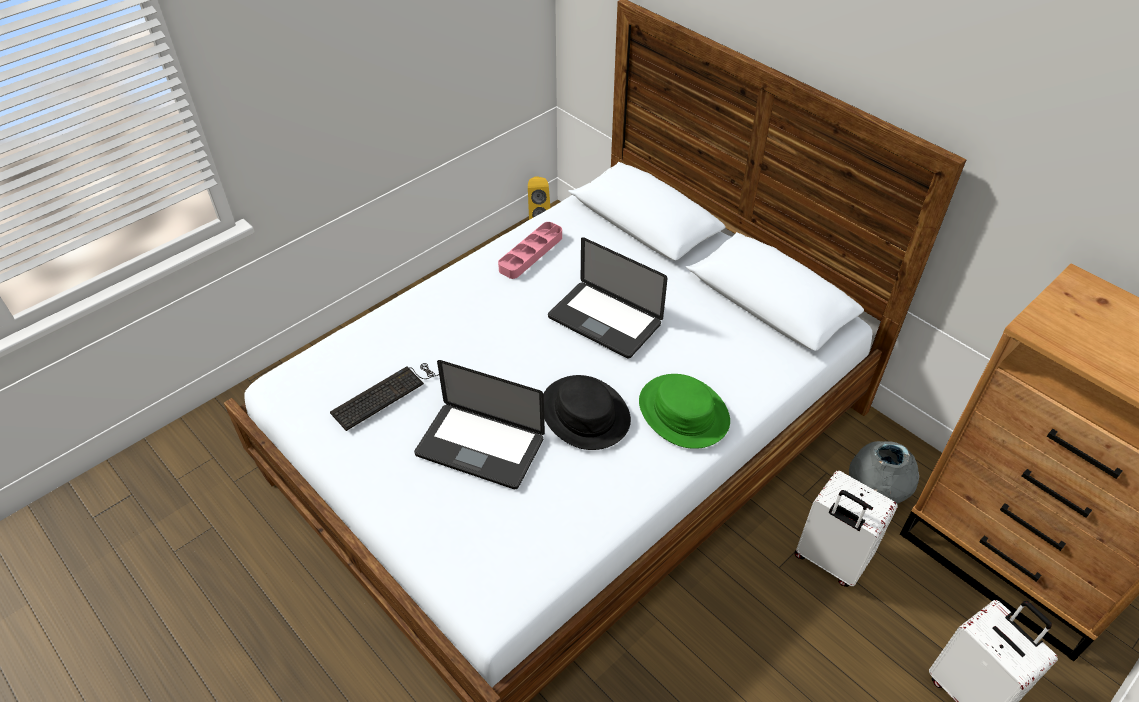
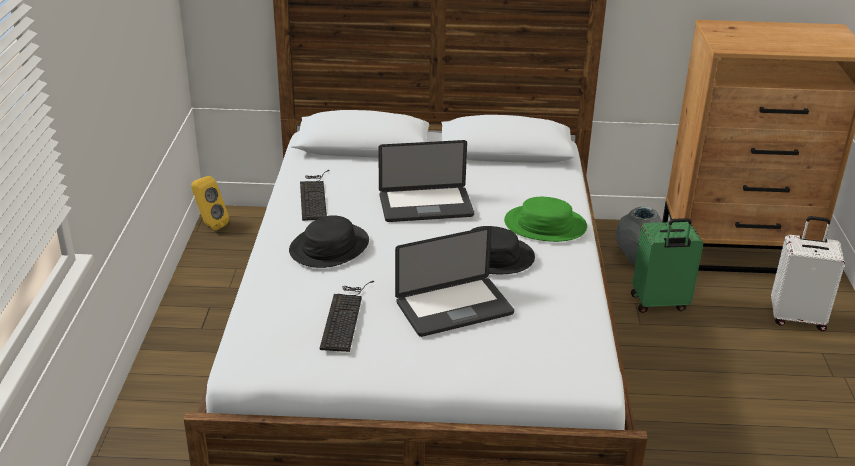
camera: 45 degrees left, 15 degrees down
(471, 315) = (329, 247): none -> black hat
(531, 253) = (314, 196): pink tray -> keyboard
(829, 560) = (659, 303): white suitcase -> green suitcase

